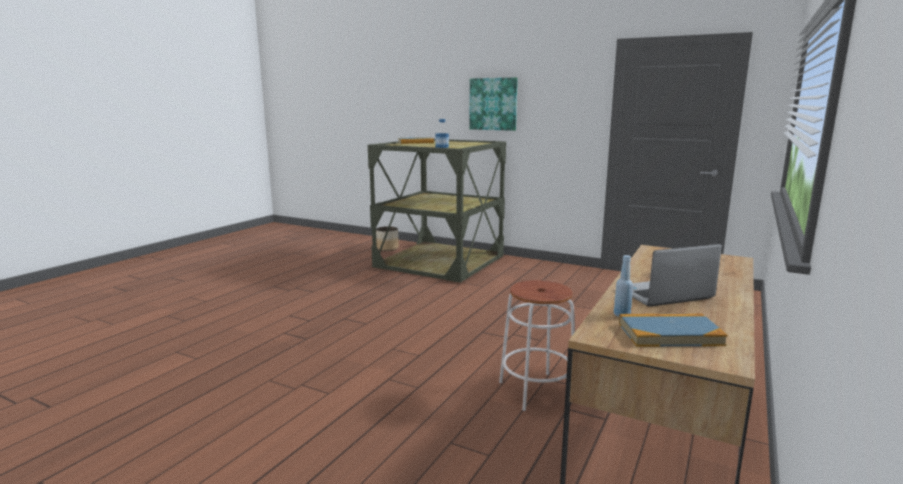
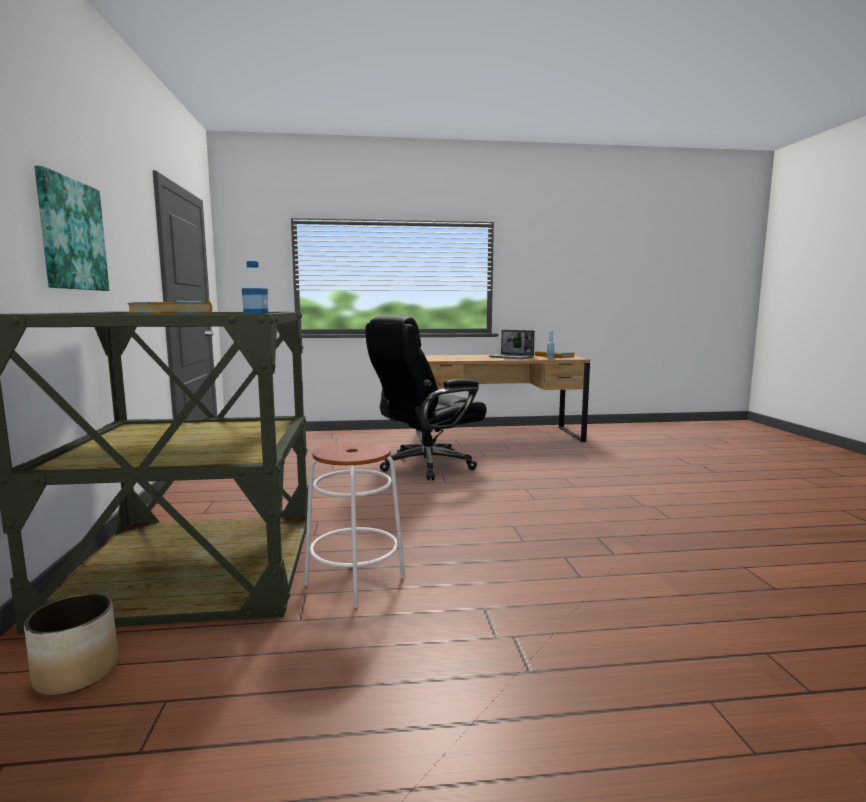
camera: 125 degrees left, 5 degrees down
(536, 391) = (504, 456): white stool -> white stool (355, 581)
(541, 339) = (427, 466): none -> black office chair

